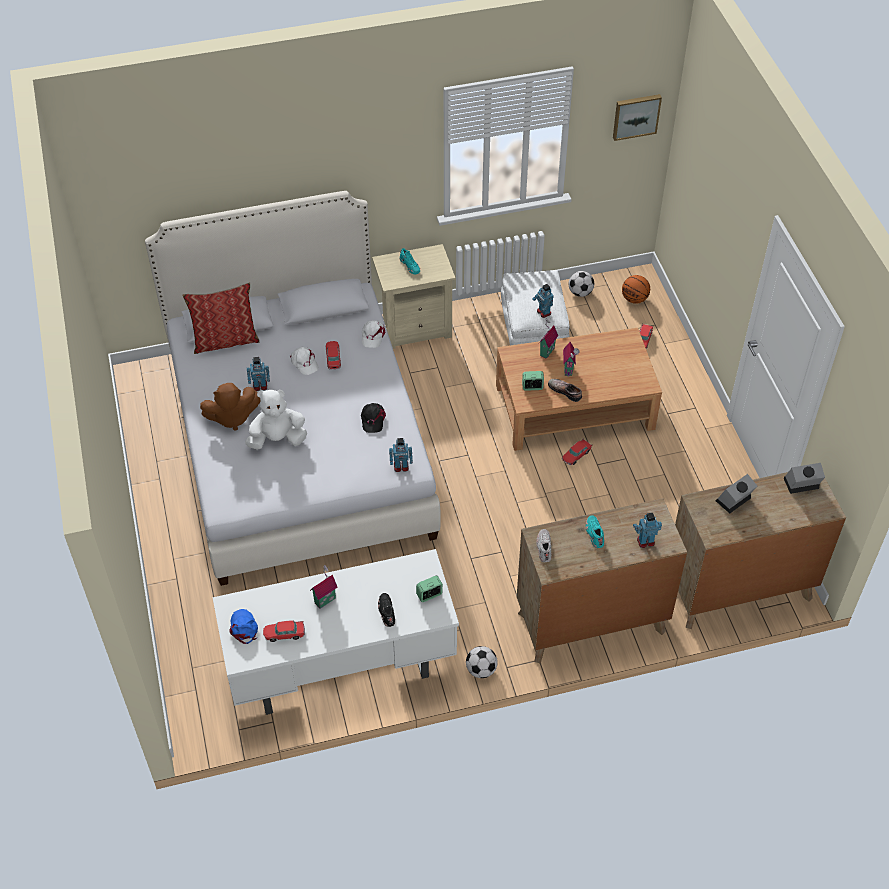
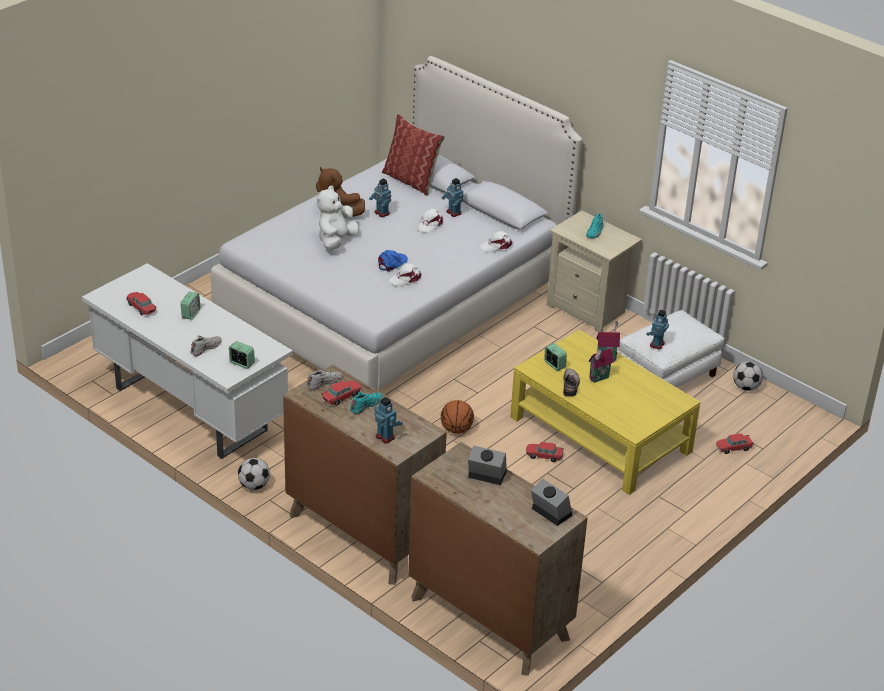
camera: 55 degrees right, 15 degrees down
(243, 628) = (131, 287): blue cap -> blue cap (392, 263)
(277, 439) = (336, 241): white plush toy -> white plush toy turned 105 degrees counterclockwise
(324, 599) = (190, 314): toy house -> alarm clock
(333, 358) = (450, 236): toy car -> toy car (341, 397)
(372, 419) = (406, 278): black cap -> white cap
(386, 611) = (206, 348): black shoe -> white shoe
(401, 467) = (370, 311): toy robot -> toy robot (453, 213)
(573, 407) = (599, 434): brown coffee table -> yellow coffee table
(634, 299) = (780, 424): basketball -> basketball (456, 429)
(636, 116) = (841, 208): picture -> none

